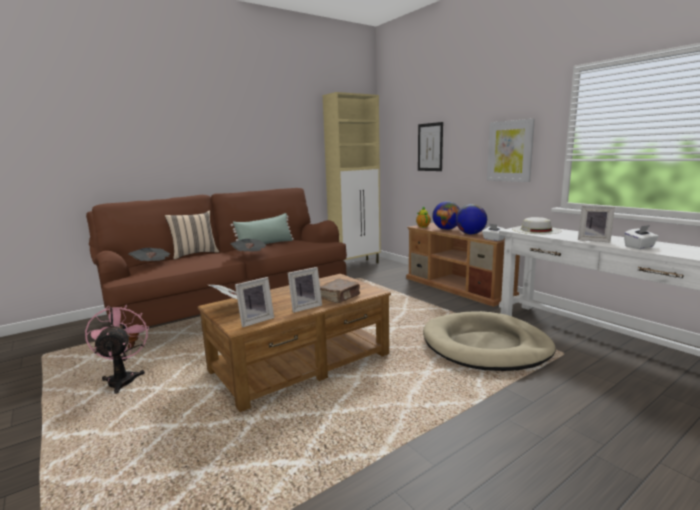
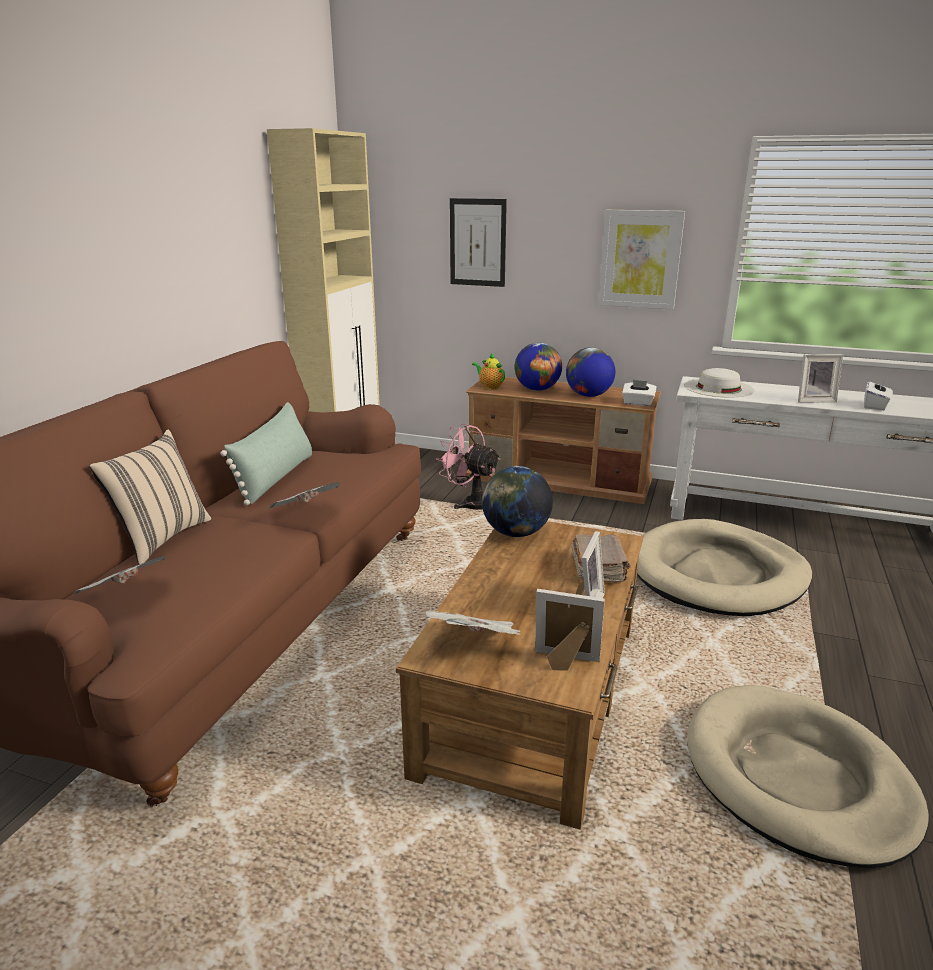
camera: 35 degrees left, 10 degrees up
(123, 379) = (255, 879): pink fan -> pink fan (470, 503)
(255, 320) = (565, 662): picture frame -> picture frame turned 90 degrees counterclockwise
(330, 280) = (515, 533): none -> globe
(374, 440) = (796, 778): none -> beige dog bed

